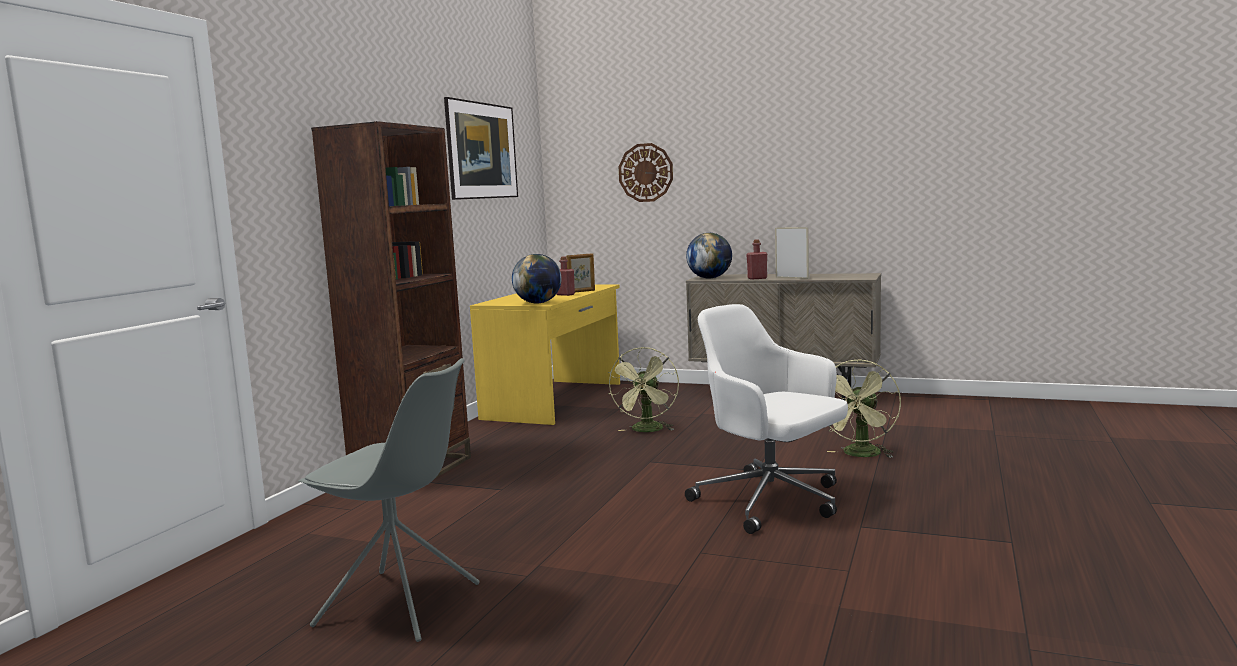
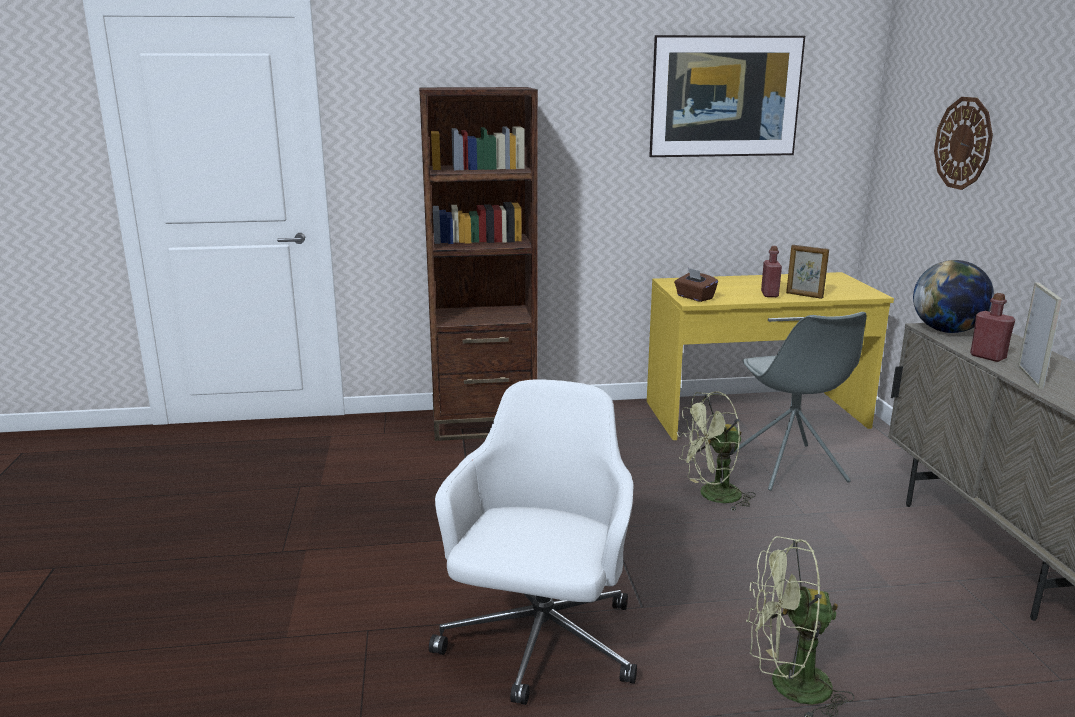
camera: 60 degrees right, 10 degrees up
(401, 605) = (215, 517): grey chair -> grey chair (789, 468)
(538, 303) = (694, 297): globe -> brown tissue box

